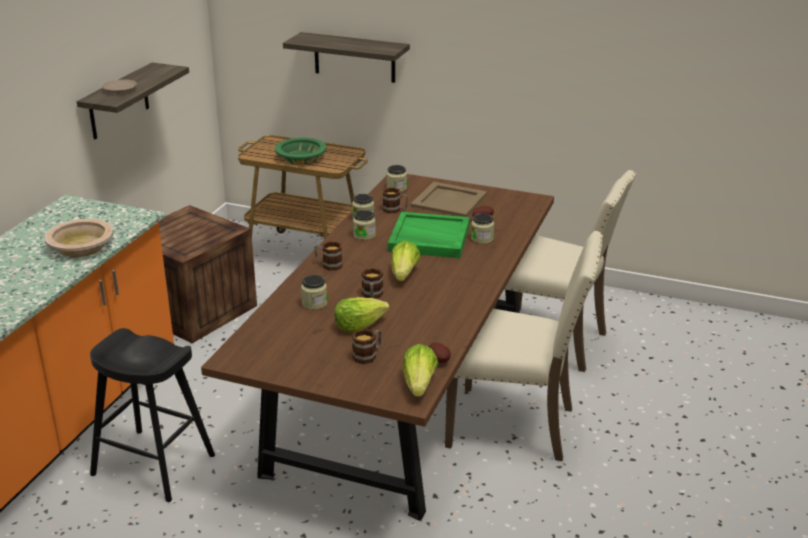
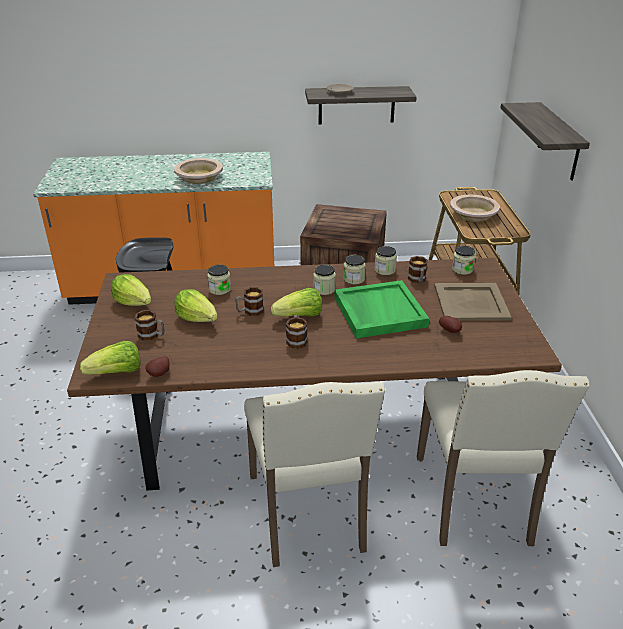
camera: 65 degrees right, 5 degrees up
(291, 357) = (134, 302): none -> lettuce
(301, 158) = (473, 215): green bowl -> beige bowl
(328, 265) = (287, 277): mug -> mug (296, 339)
(482, 239) = (408, 341): jar -> jar (324, 289)

